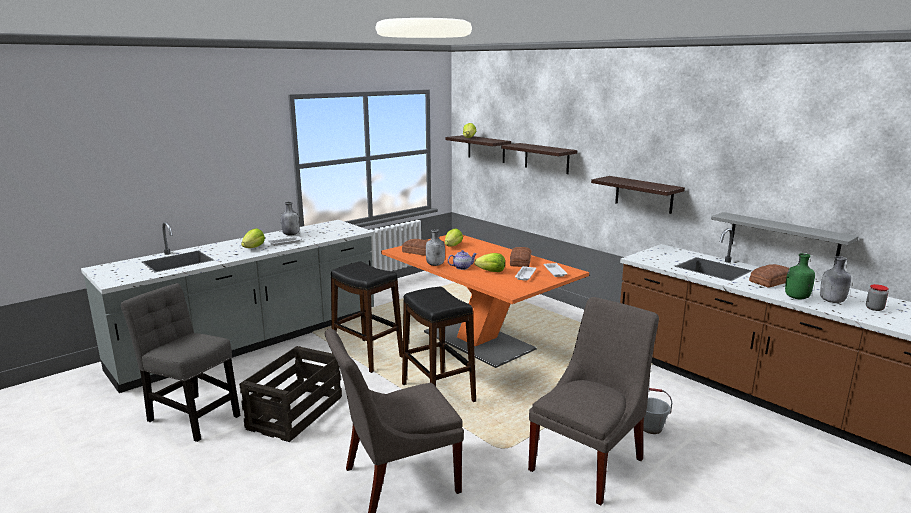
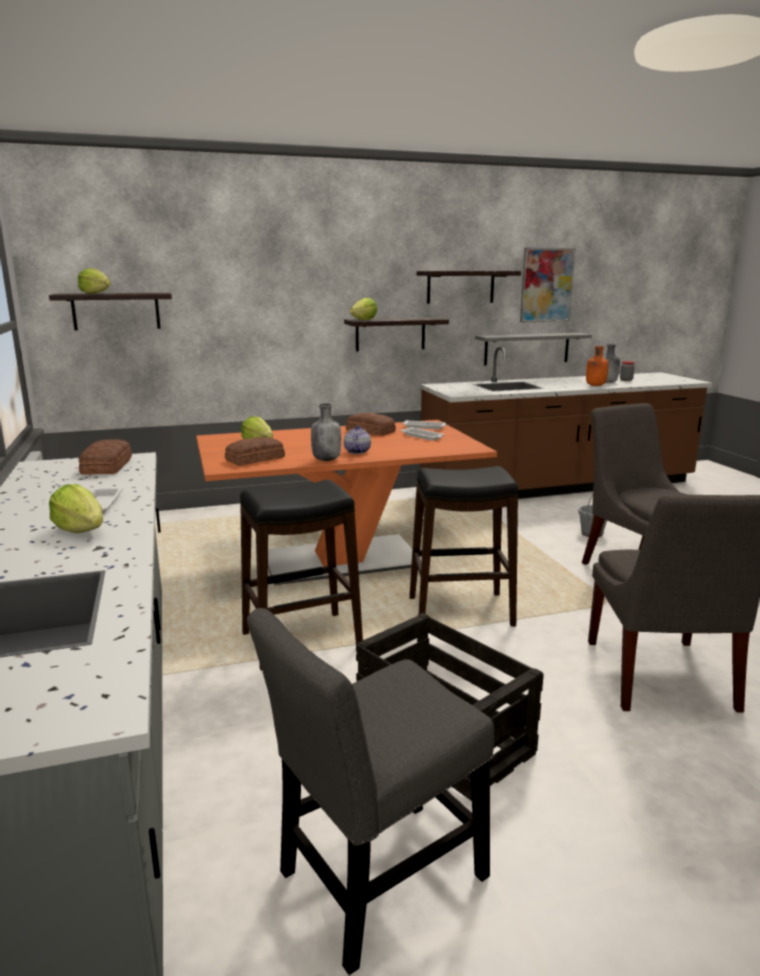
camera: 65 degrees left, 0 degrees up
(291, 234) = (47, 497): grey bottle -> none
(491, 271) = (390, 444): lettuce -> lettuce (364, 320)
(546, 158) = (243, 310): shelf -> shelf (460, 287)
(772, 281) = (554, 383): bread -> bread (108, 466)
(796, 297) = (595, 385): green bottle -> orange bottle
(816, 174) = (546, 285): none -> picture

